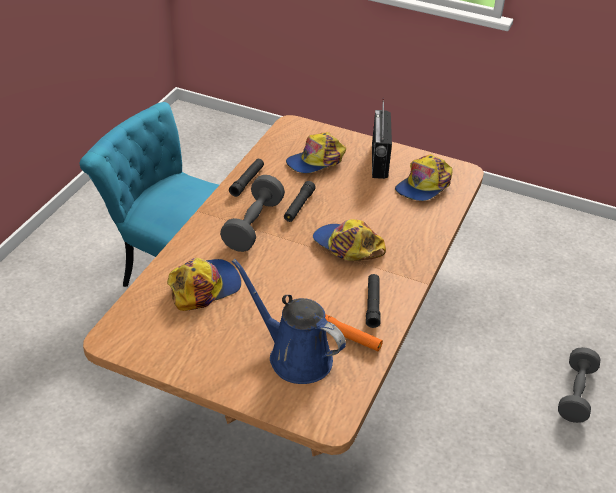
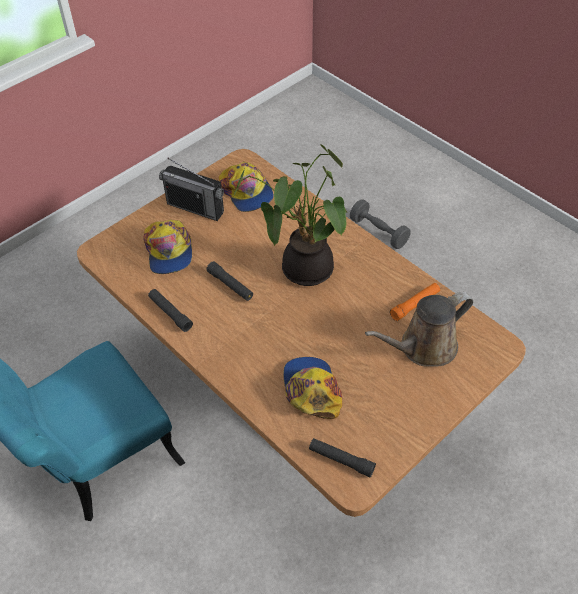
camera: 65 degrees left, 10 degrees up
(253, 225) = (240, 327): grey dumbbell -> none
(295, 356) = (423, 347): blue watering can -> brown watering can
(347, 246) = (302, 269): cap -> potted plant
(372, 304) = (382, 277): black flashlight -> black flashlight (341, 460)

